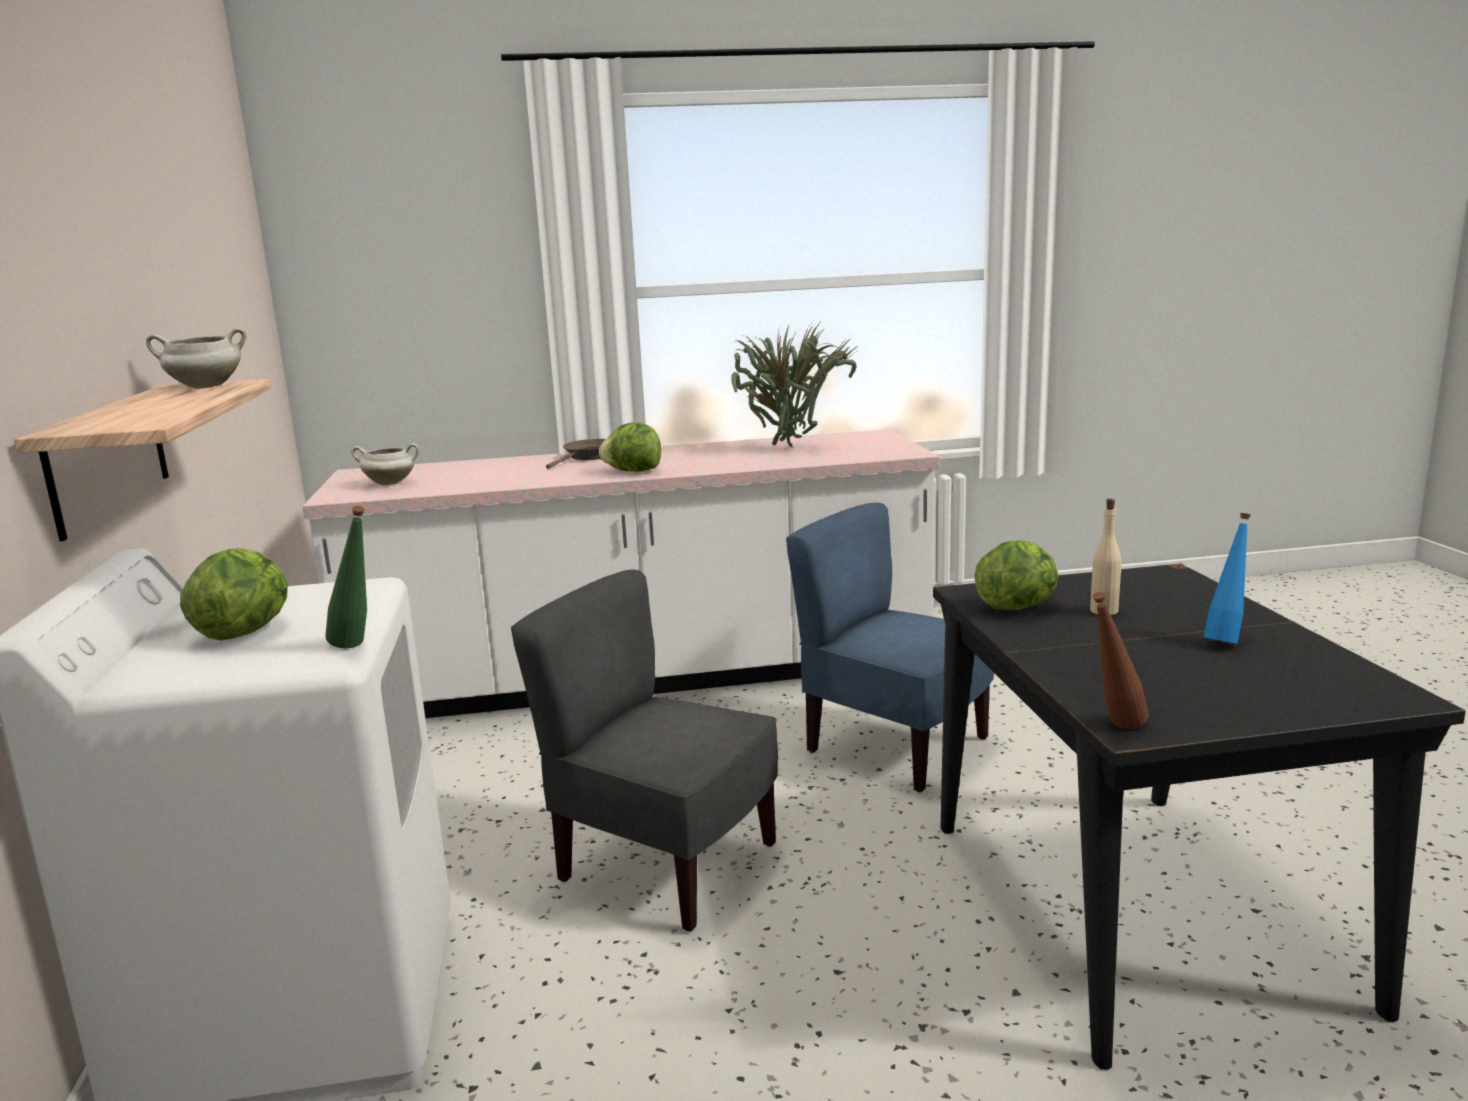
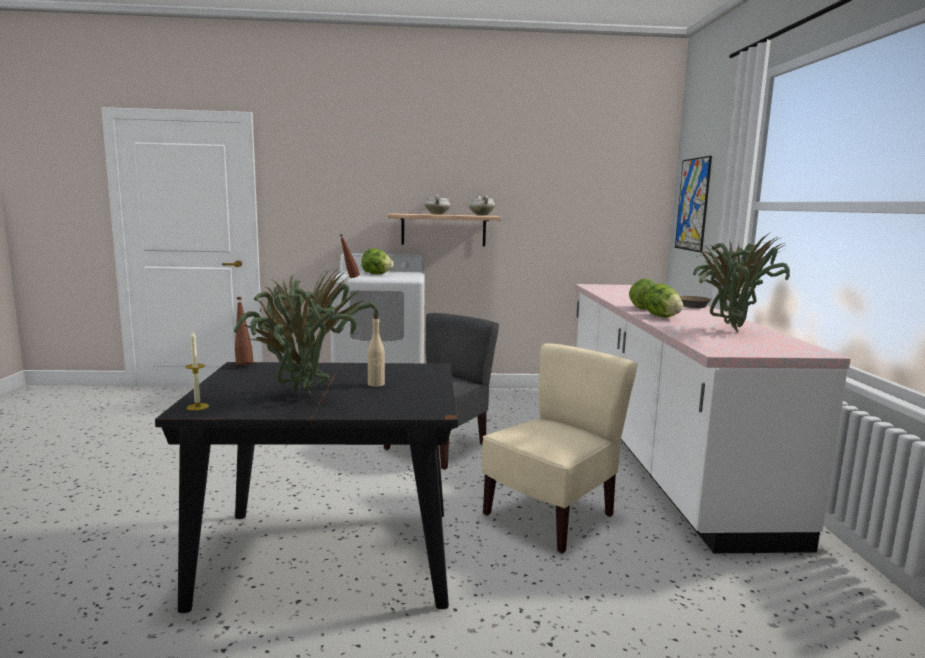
camera: 95 degrees right, 5 degrees down
(359, 647) = (349, 278): green bottle -> brown bottle
(378, 304) = (693, 204): none -> picture
(390, 483) = (617, 288): white cooking pot -> white cooking pot (437, 214)
(895, 746) = (550, 516): blue chair -> beige chair
(1018, 607) = (400, 371): lettuce -> lettuce (661, 317)
(1225, 640) = (304, 397): blue bottle -> potted plant
(1377, 694) = (197, 407): none -> candle

